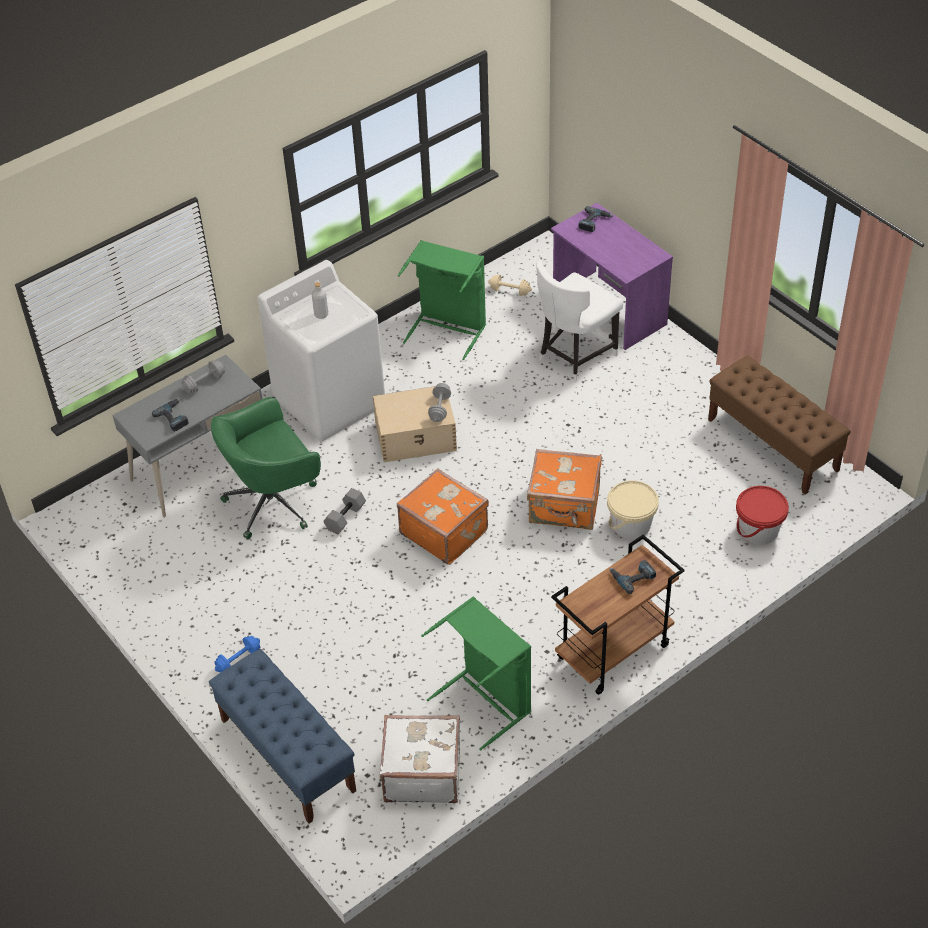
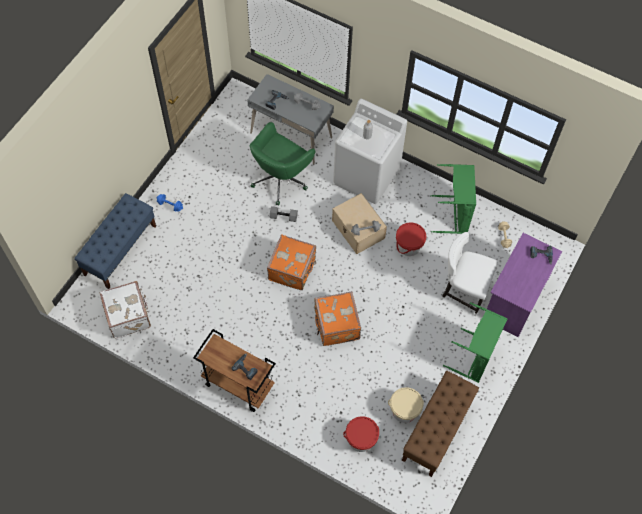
camera: 65 degrees right, 15 degrees up
(274, 502) = (281, 179): green office chair -> green office chair turned 90 degrees counterclockwise
(473, 390) = (409, 246): none -> red bucket
(486, 700) = (184, 330): green laundry basket -> green laundry basket (475, 358)
(631, 524) = (336, 366): beige bucket -> beige bucket (404, 410)

